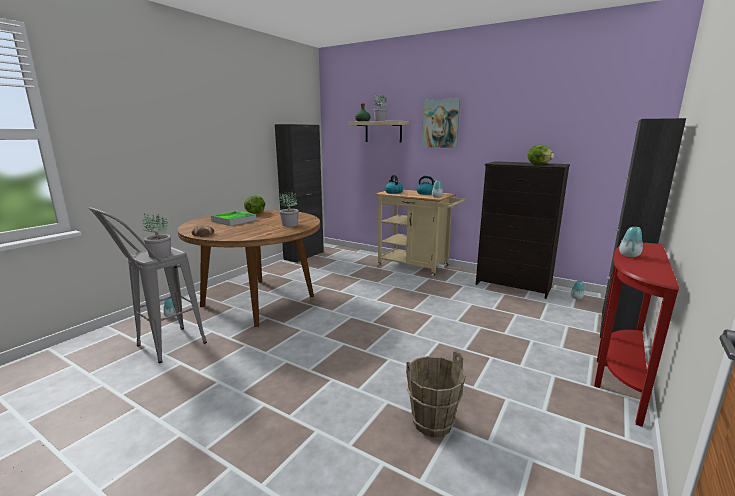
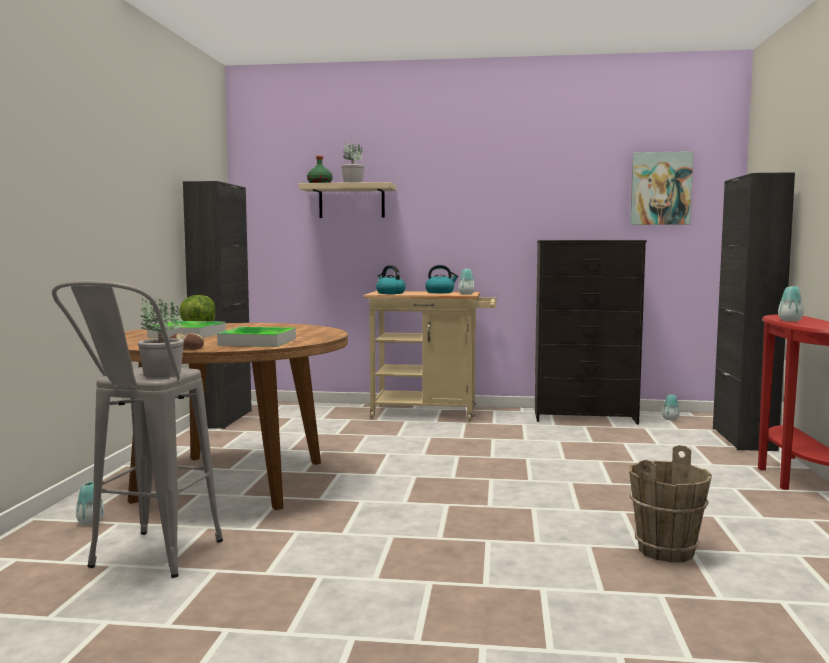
camera: 25 degrees left, 10 degrees down
(248, 232) = (258, 342): none -> tray
(289, 224) = (300, 333): potted plant -> none
(440, 123) = (449, 189): picture -> picture (660, 188)
(539, 164) = (609, 239): lettuce -> none

